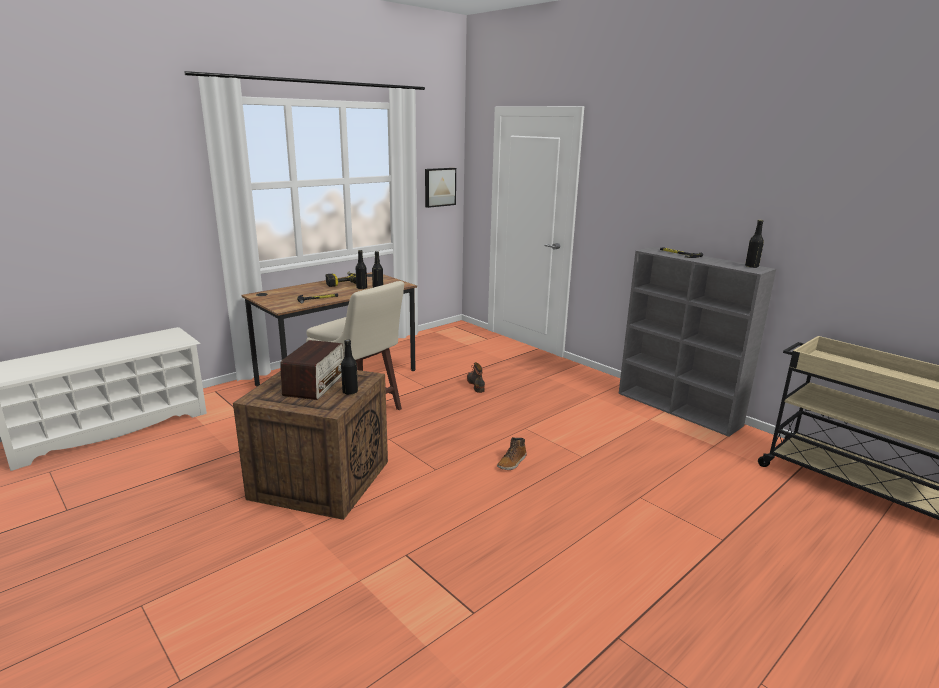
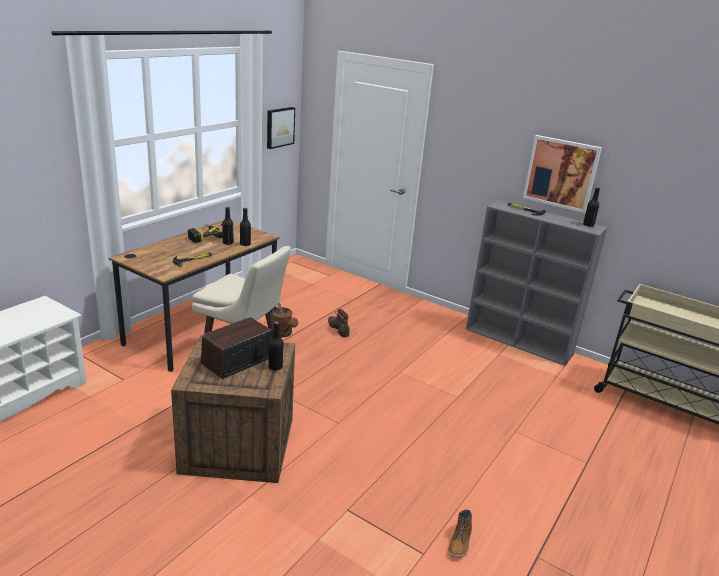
camera: 15 degrees left, 5 degrees up
(315, 384) = (237, 361): radio -> radio turned 135 degrees counterclockwise
(416, 386) = (283, 334): none -> brown watering can
(512, 462) = (401, 409): boot -> boot (460, 542)
(720, 210) = (561, 173): none -> picture

